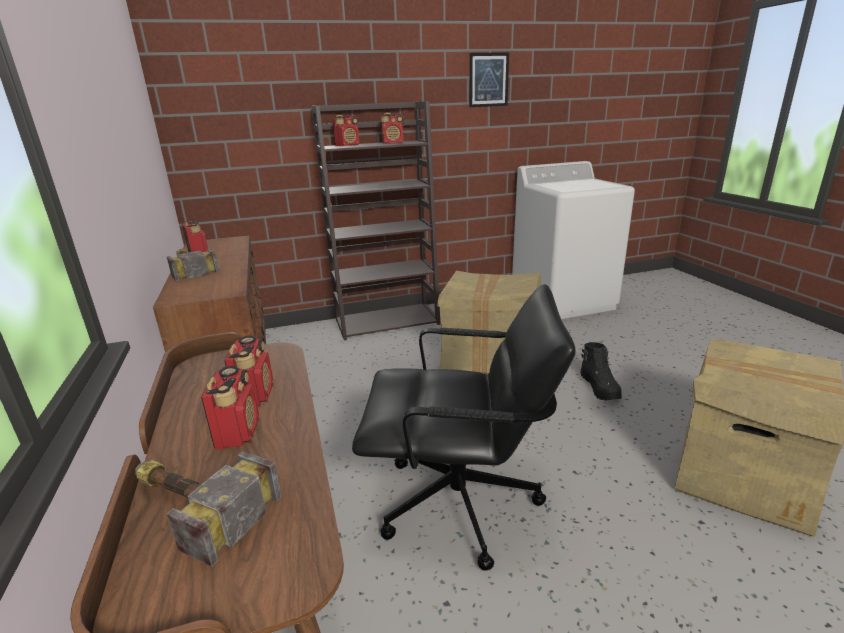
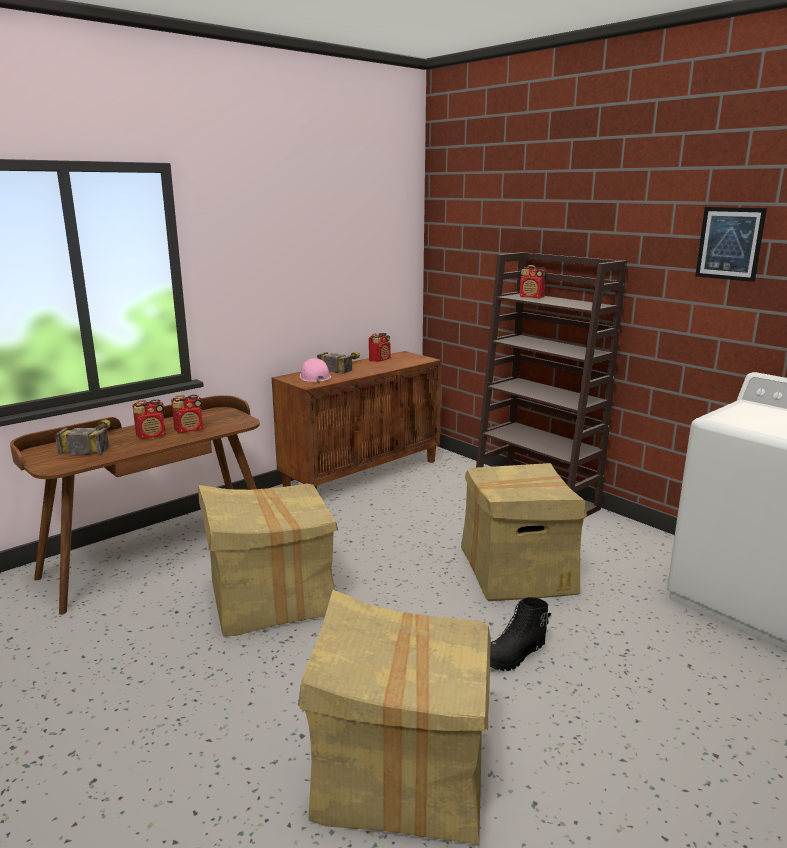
camera: 65 degrees right, 5 degrees down
(204, 285) = (314, 377): none -> pink hard hat
(393, 143) = (573, 303): radio -> none
(461, 503) = (271, 599): black office chair -> cardboard box

